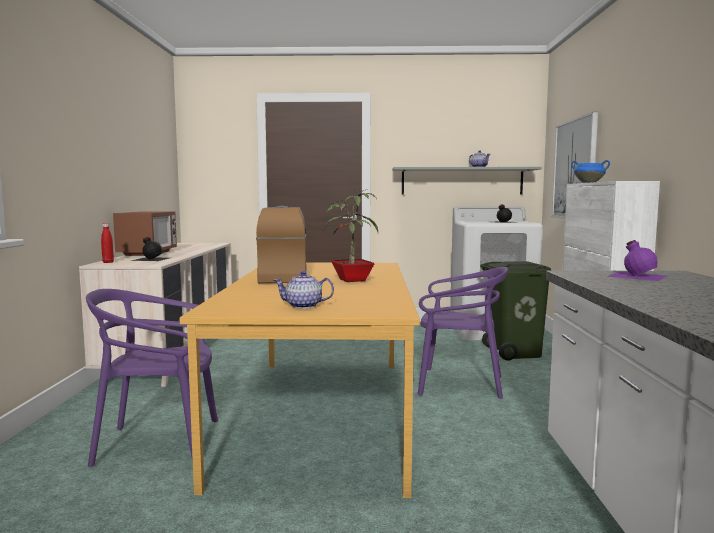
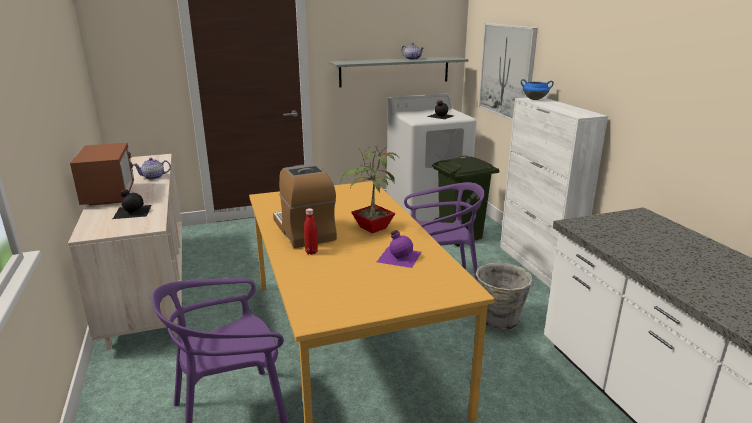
camera: 20 degrees left, 15 degrees up
(108, 262) = (92, 228): red bottle -> red bottle (311, 252)
(304, 306) = (384, 292): teapot -> teapot (154, 177)
(508, 422) = (498, 321): none -> grey bucket
(636, 275) = (623, 225): purple bottle -> purple bottle (399, 256)

